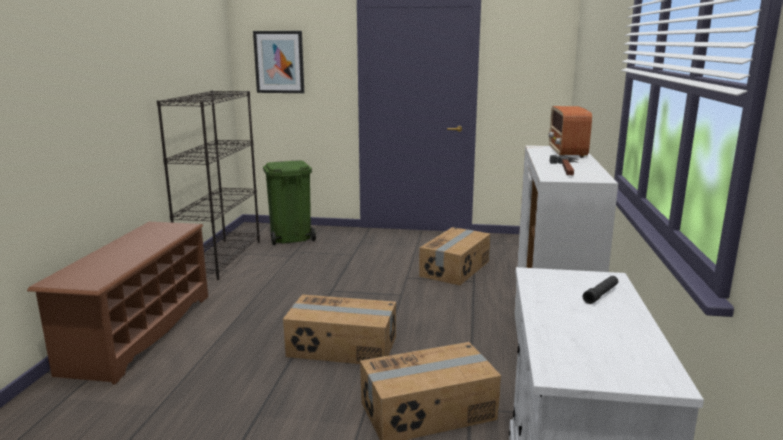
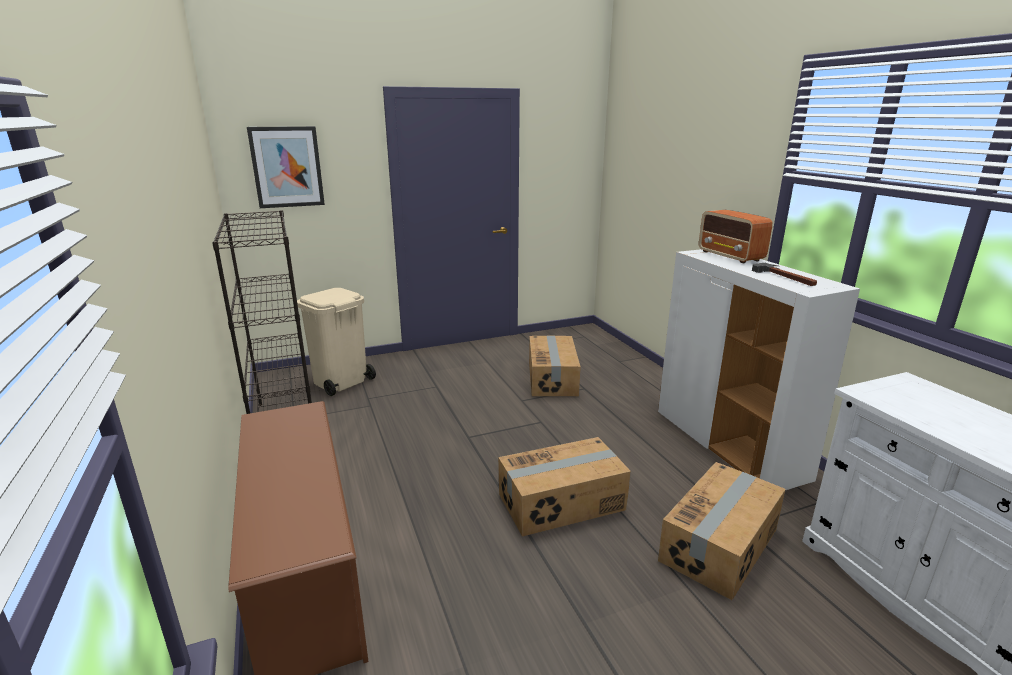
camera: 30 degrees left, 5 degrees up
(290, 238) = (340, 382): green trash can -> beige trash can
(600, 294) = (942, 401): black flashlight -> none

